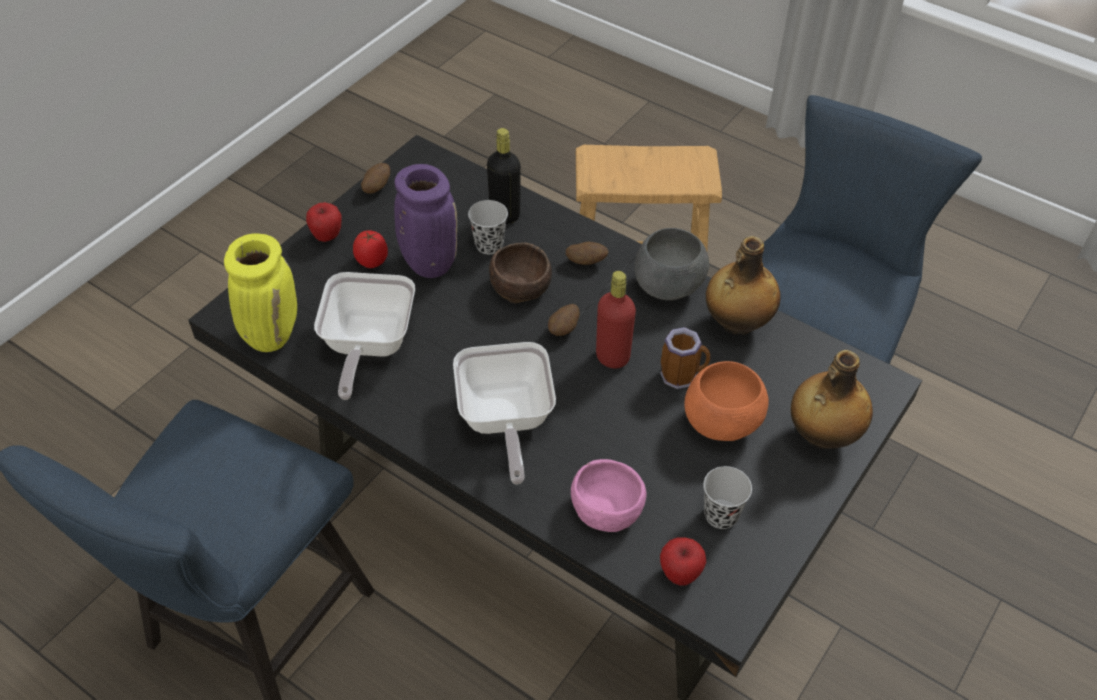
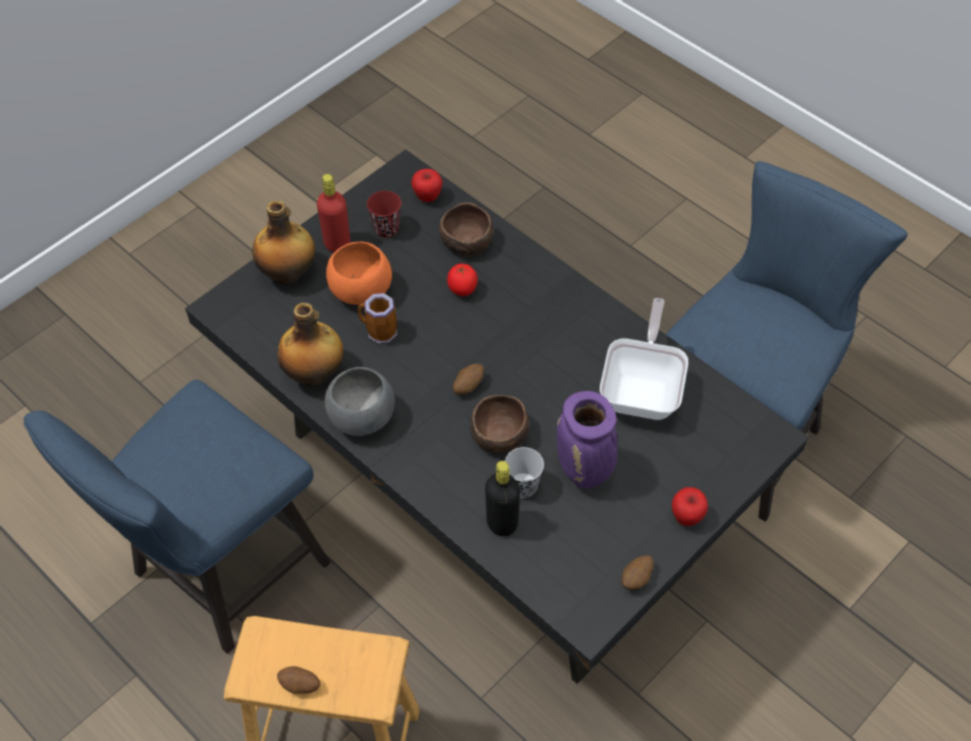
camera: 170 degrees left, 5 degrees up
(271, 334) = (729, 412): yellow vase -> none
(372, 261) = (640, 480): tomato -> tomato (462, 290)
(505, 421) = (531, 311): frying pan -> none
(586, 262) = (431, 455): potato -> potato (300, 686)
(606, 507) = (467, 242): pink bowl -> brown bowl
(612, 357) = (432, 355): red bottle -> red bottle (337, 243)
(721, 515) = (386, 228): black cup -> red cup

